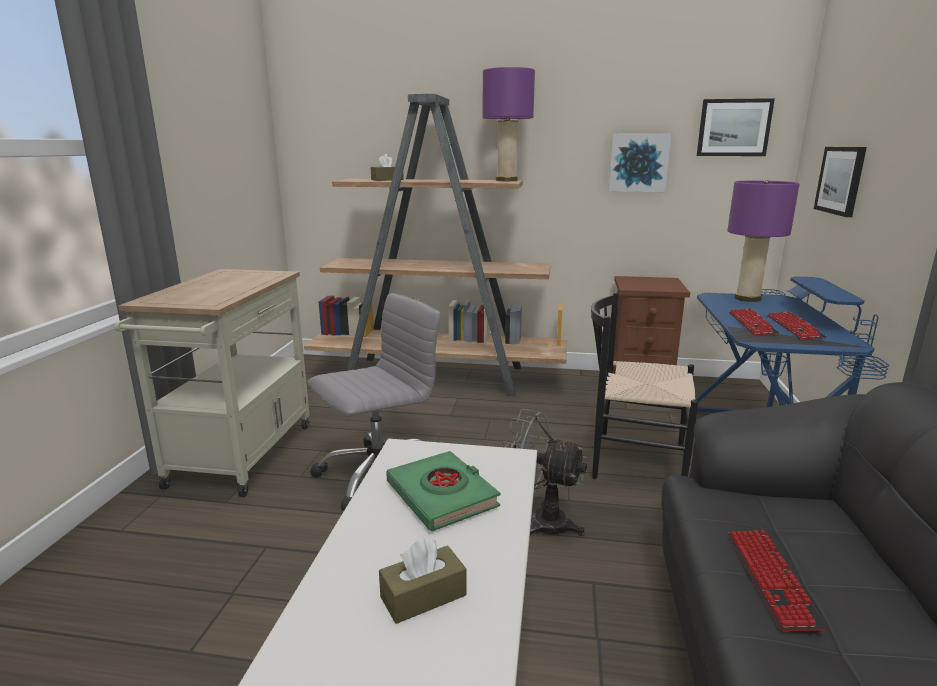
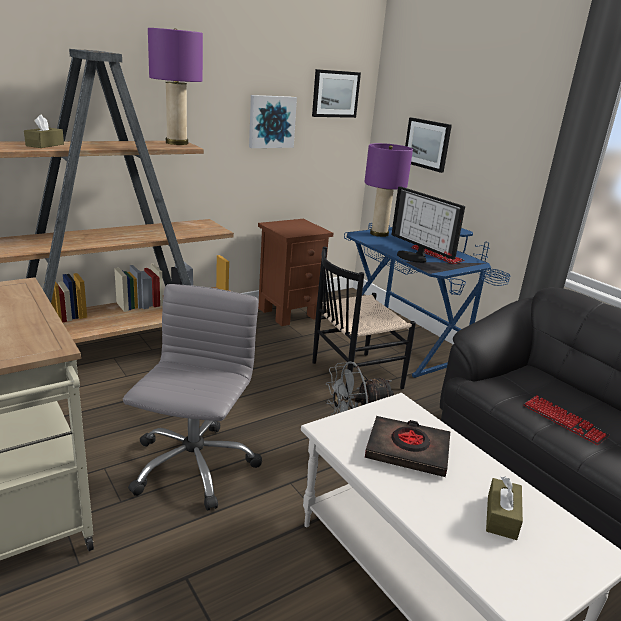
camera: 45 degrees left, 5 degrees up
(442, 495) = (407, 450): green book -> black book
(752, 324) = (414, 256): keyboard -> monitor

